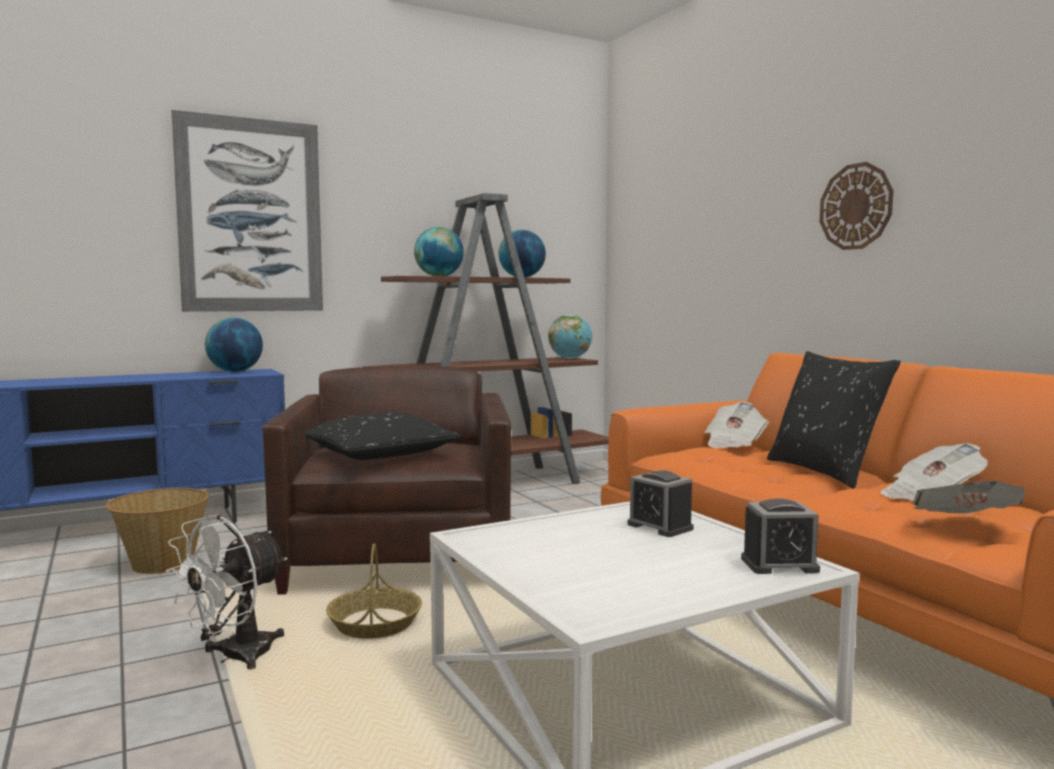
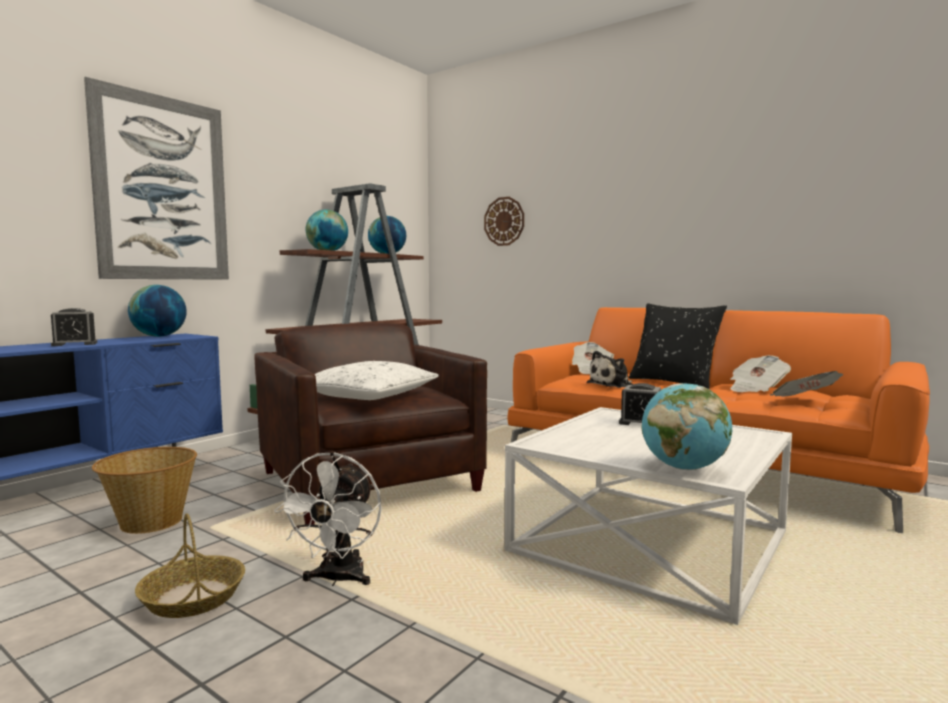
camera: 25 degrees left, 0 degrees up
(374, 623) = (419, 532): basket -> basket (192, 597)
(380, 453) = (370, 395): black pillow -> white pillow
(570, 358) = (418, 319): globe -> globe (684, 468)
(723, 467) = (612, 384): none -> plush toy
(779, 565) = (749, 434): alarm clock -> alarm clock (74, 344)
(856, 206) = (651, 208): wall clock -> wall clock (504, 221)

